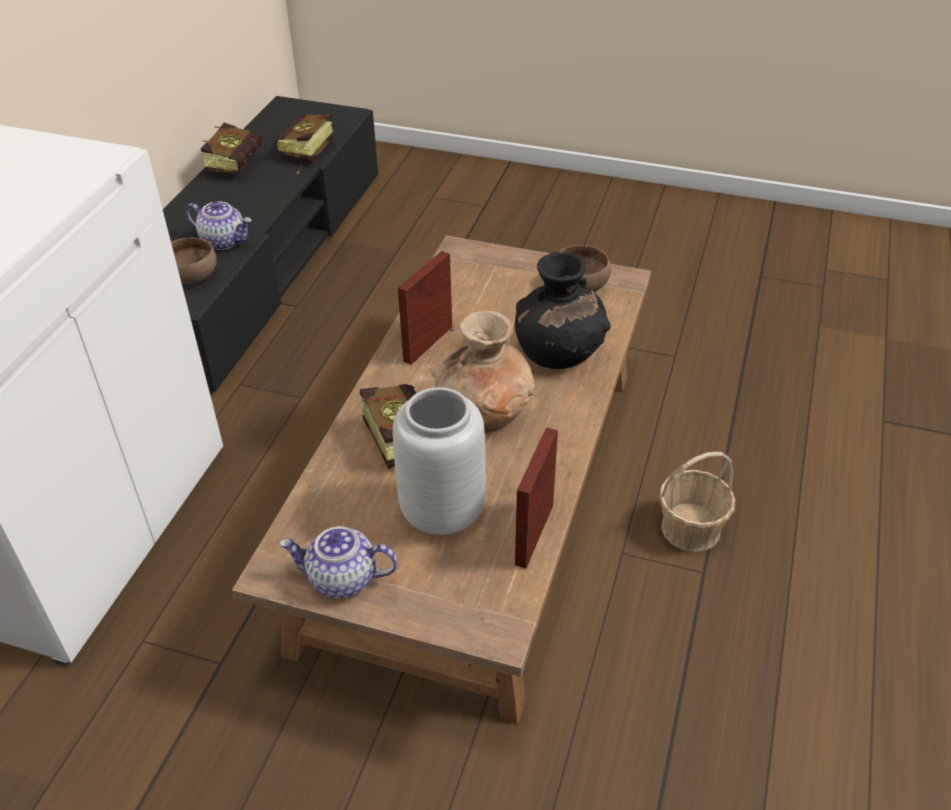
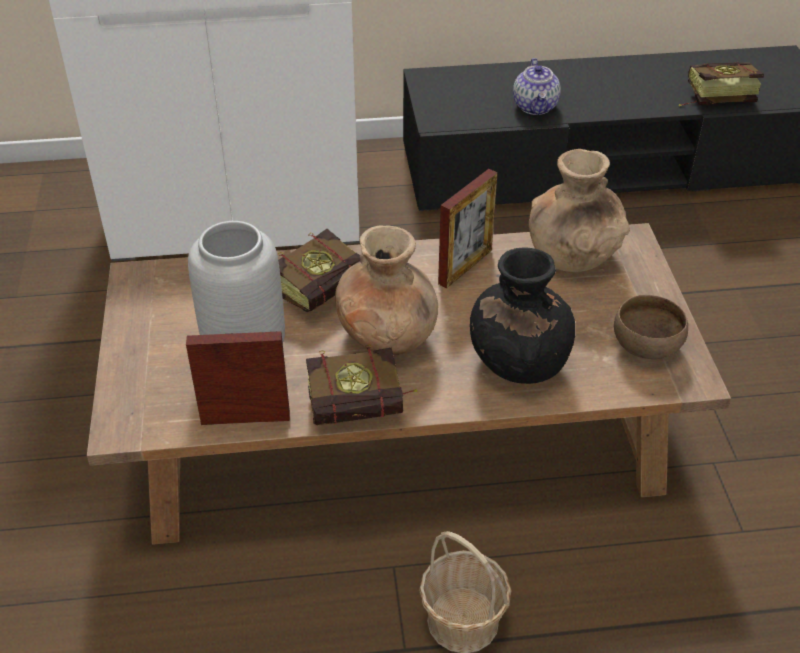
camera: 65 degrees right, 0 degrees up
(192, 276) = (473, 110): brown bowl -> none
(238, 164) = (657, 69): book -> book (366, 409)
(341, 579) = (142, 315): teapot -> none
(428, 343) = (465, 267): picture frame -> picture frame turned 120 degrees clockwise
(457, 284) = (572, 256): none -> brown vase

